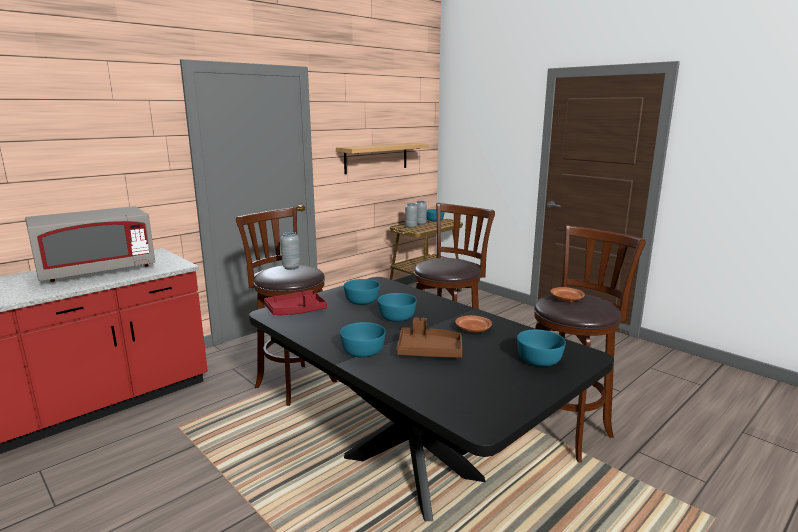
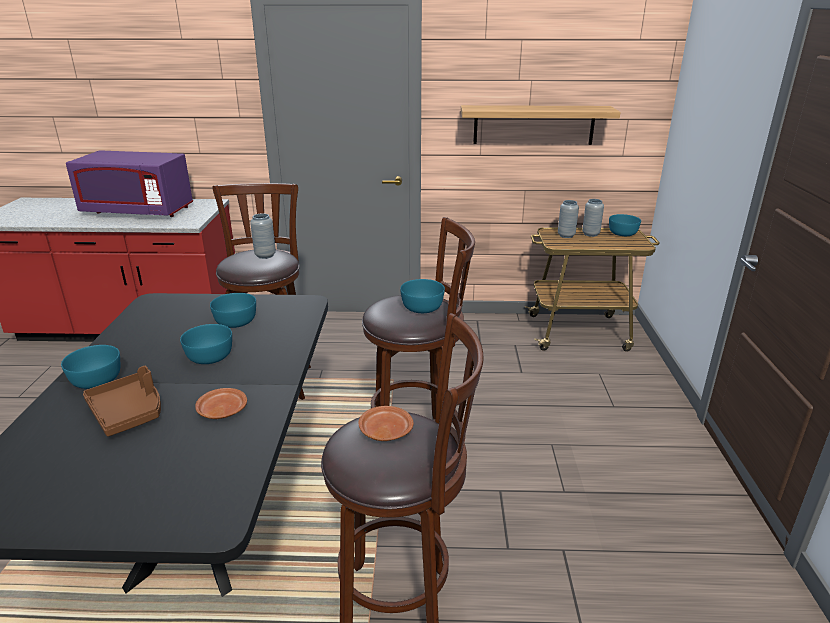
camera: 45 degrees right, 10 degrees up
(97, 271) = (138, 211): grey microwave -> purple microwave
(296, 311) = (170, 308): red tray -> none
(539, 360) = (165, 491): turquoise bowl -> turquoise bowl (421, 307)

